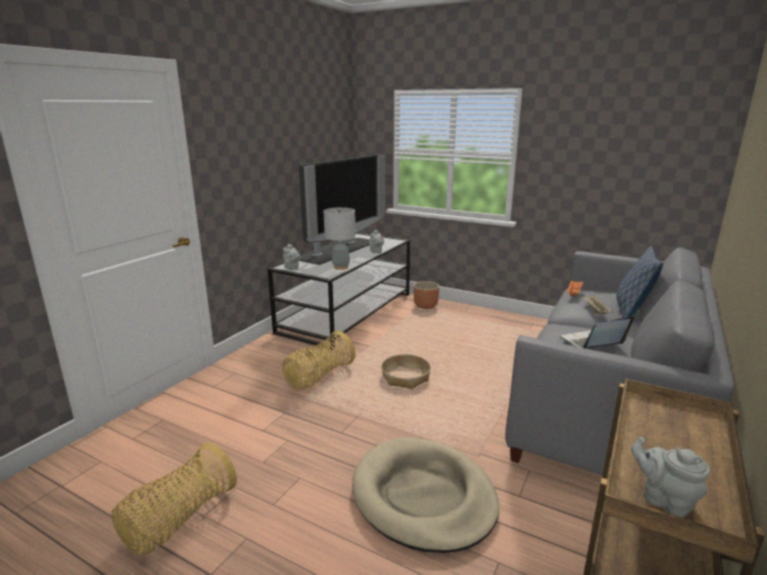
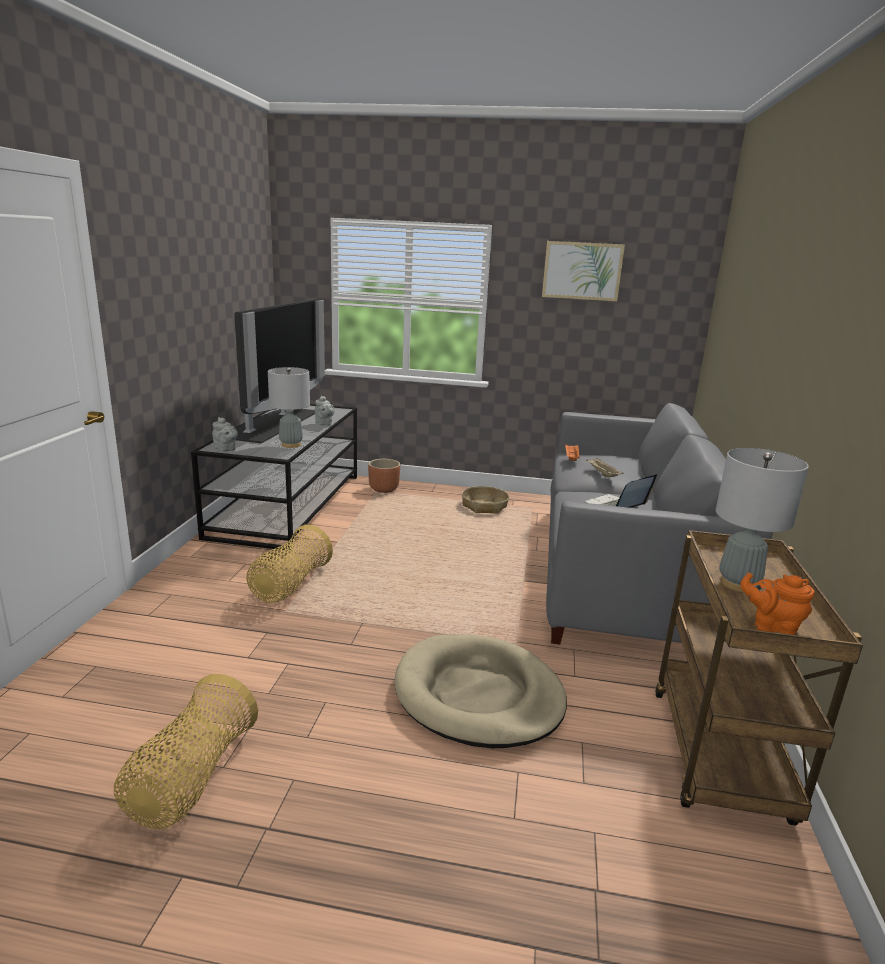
camera: 20 degrees left, 0 degrees up
(405, 377) = (398, 573): basket -> basket (484, 506)
(603, 124) = (582, 271): none -> picture
(631, 310) = (634, 472): pillow -> none
(654, 443) = (738, 583): none -> grey table lamp
(664, 500) = (771, 627): grey teapot -> orange teapot

